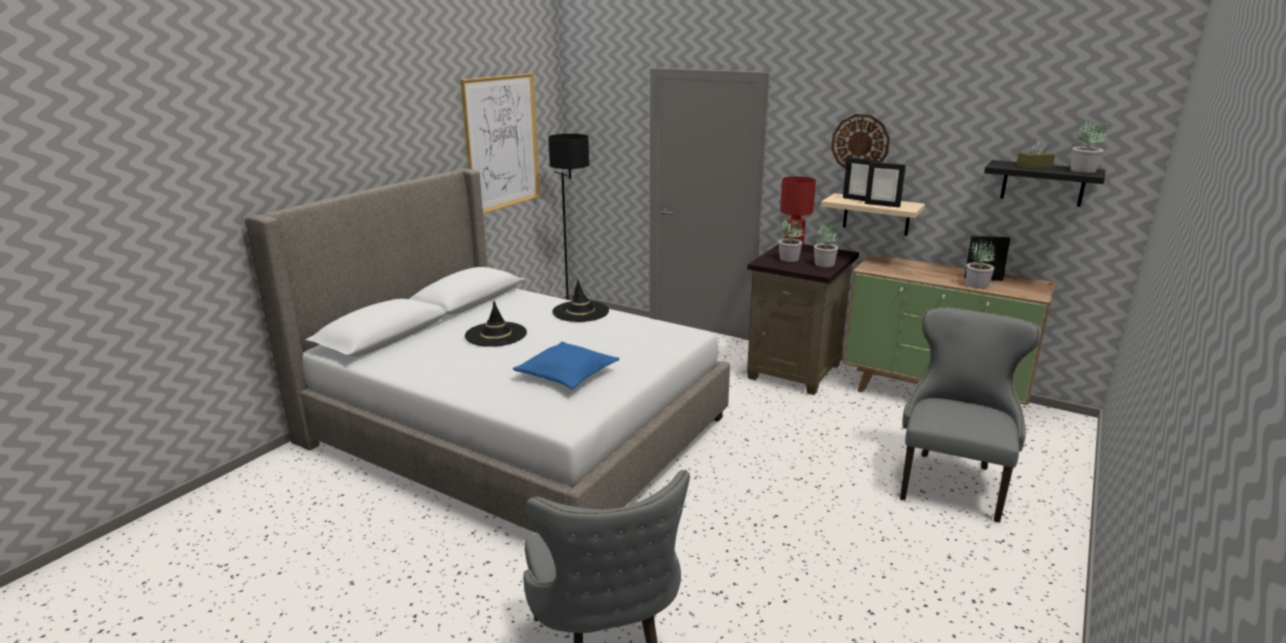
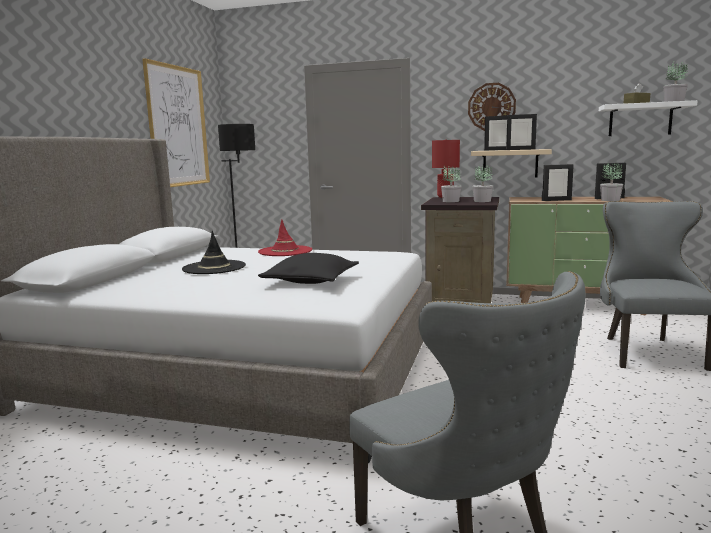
camera: 15 degrees left, 10 degrees down
(567, 375) = (311, 281): blue pillow -> black pillow
(580, 312) = (285, 251): black hat -> red hat
(912, 274) = (556, 200): none -> picture frame
(1043, 183) = (640, 120): black shelf -> white shelf

